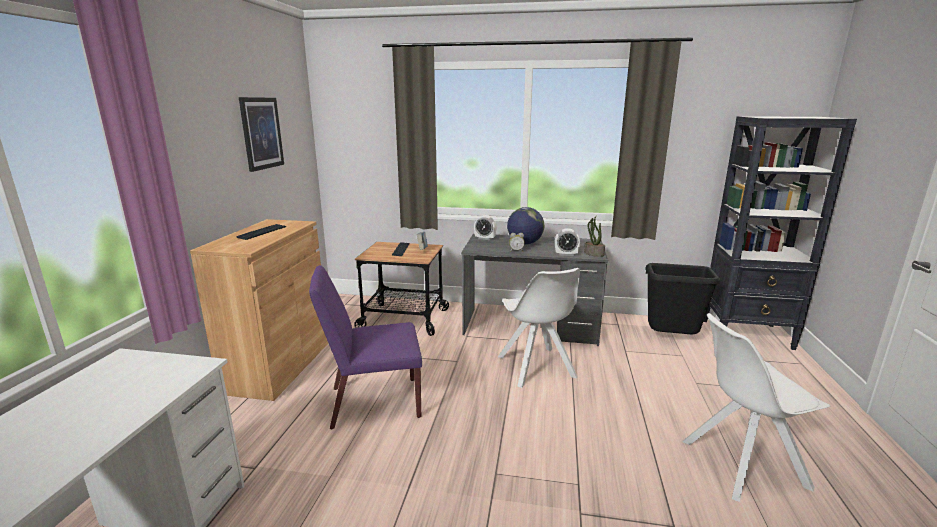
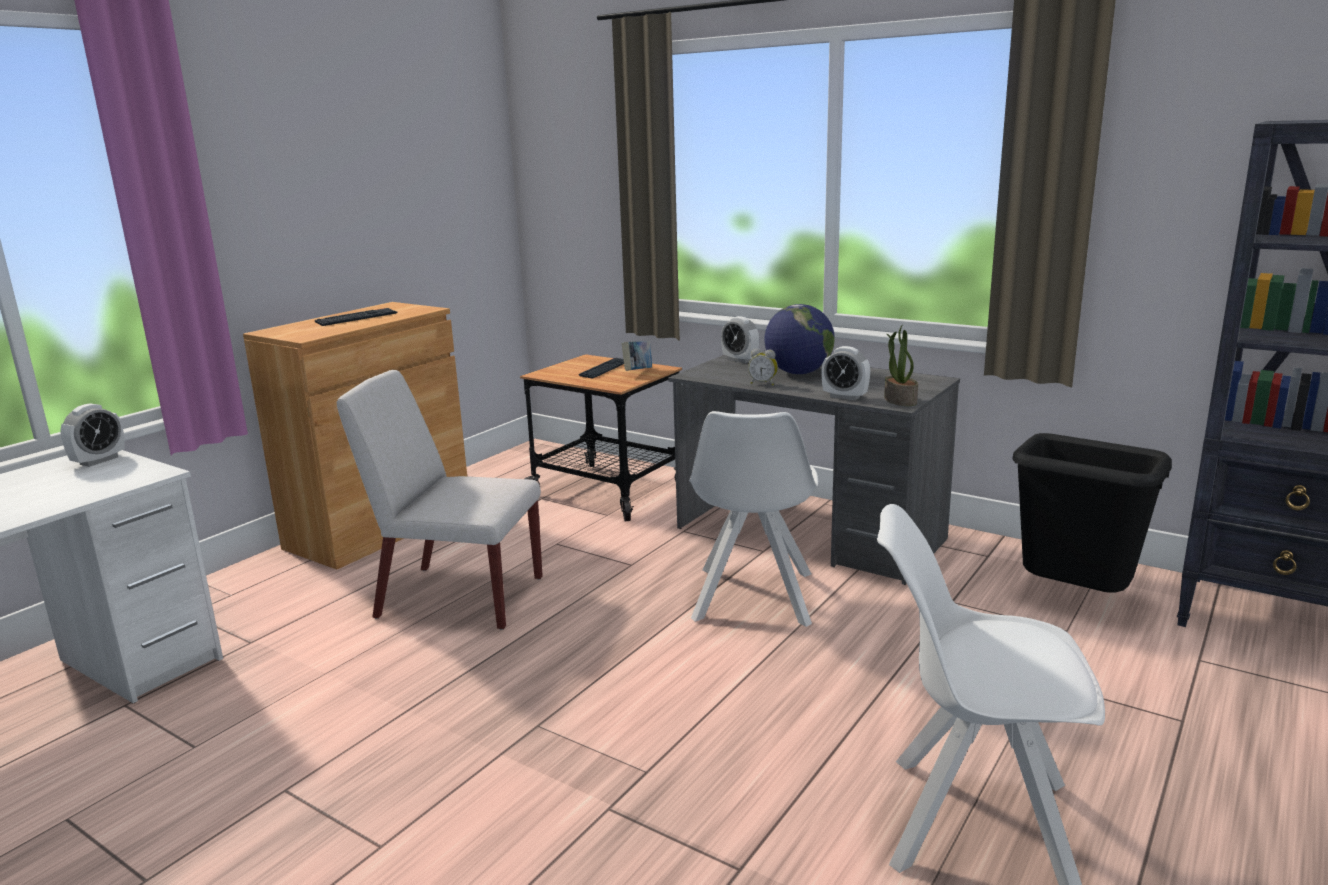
camera: 25 degrees right, 0 degrees up
(133, 362) = (99, 460): none -> alarm clock
(261, 133) = (396, 169): picture -> none
(373, 402) = (458, 597): purple chair -> white chair

